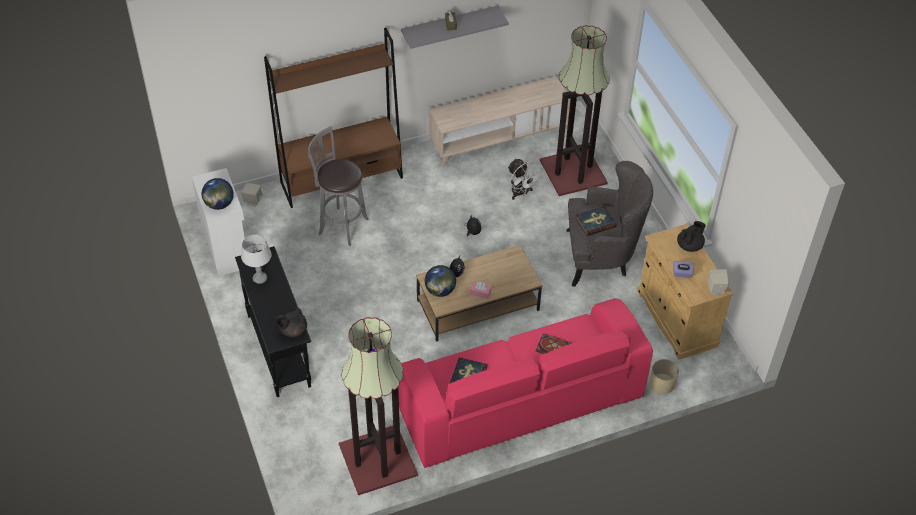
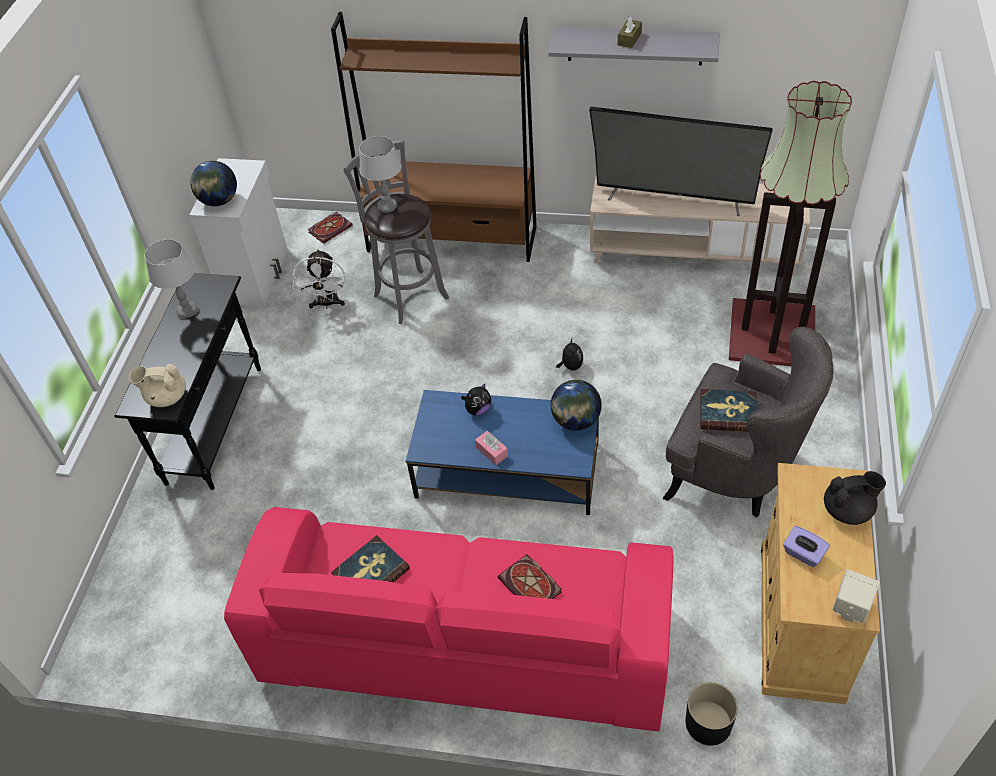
camera: 35 degrees right, 0 degrees up
(253, 201) = (330, 228): beige speaker -> book
(292, 330) = (166, 397): black teapot -> beige teapot
(332, 171) = (387, 207): none -> grey table lamp
(377, 461) = (211, 637): floor lamp -> none
(440, 291) = (438, 425): globe -> globe (575, 421)
(478, 305) = (507, 471): brown coffee table -> blue coffee table
(485, 108) = (674, 197): none -> television
(521, 193) = (675, 336): white fan -> white fan (327, 304)
(662, 384) = (708, 723): beige planter -> black planter

